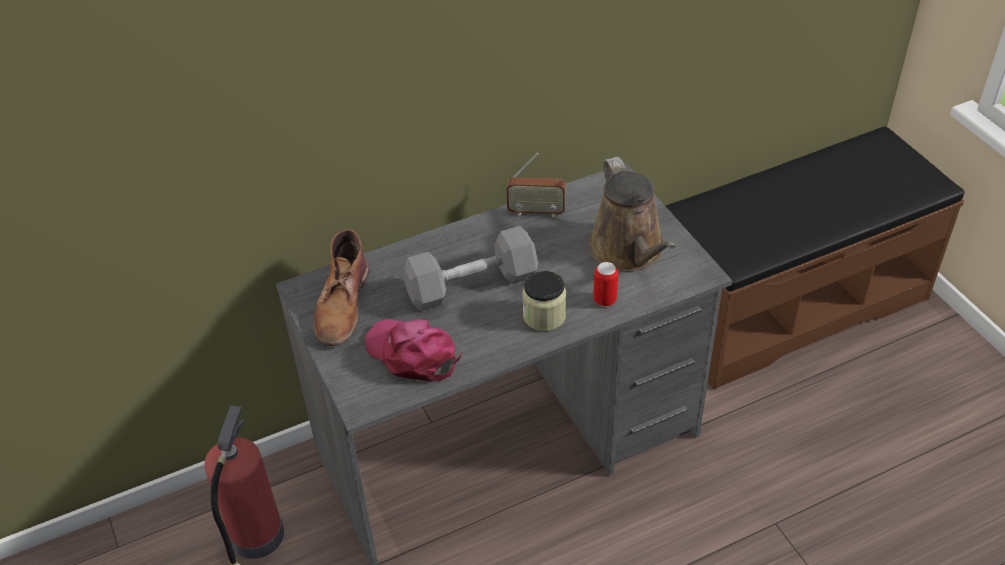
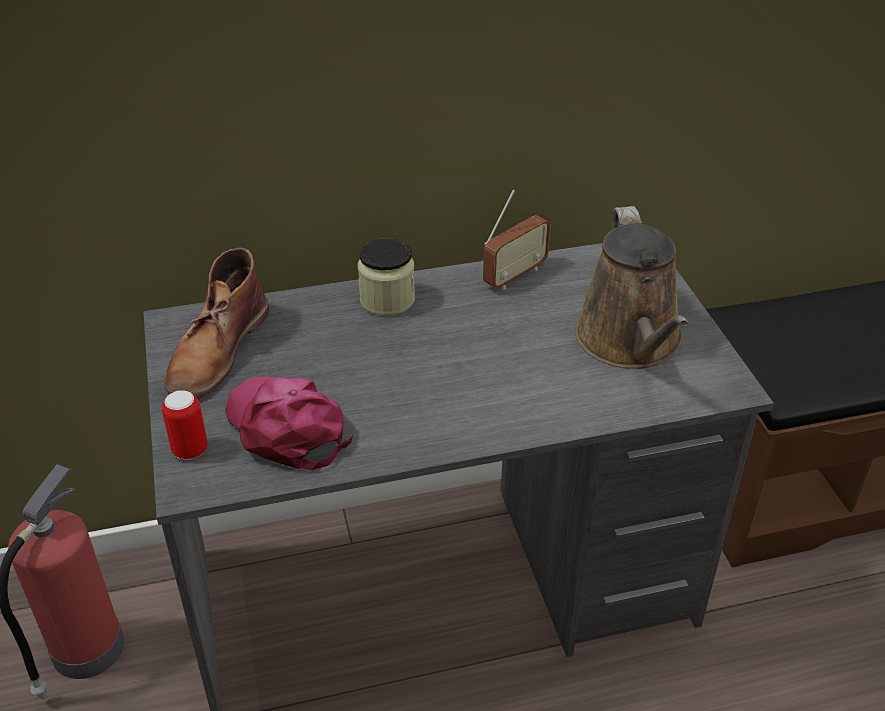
camera: 10 degrees right, 5 degrees down
(471, 285) = (398, 352): grey dumbbell -> none
(536, 211) = (514, 276): radio -> radio turned 60 degrees counterclockwise
(544, 316) = (487, 407): jar -> jar (387, 300)
(604, 300) = (579, 400): can -> can (190, 450)

